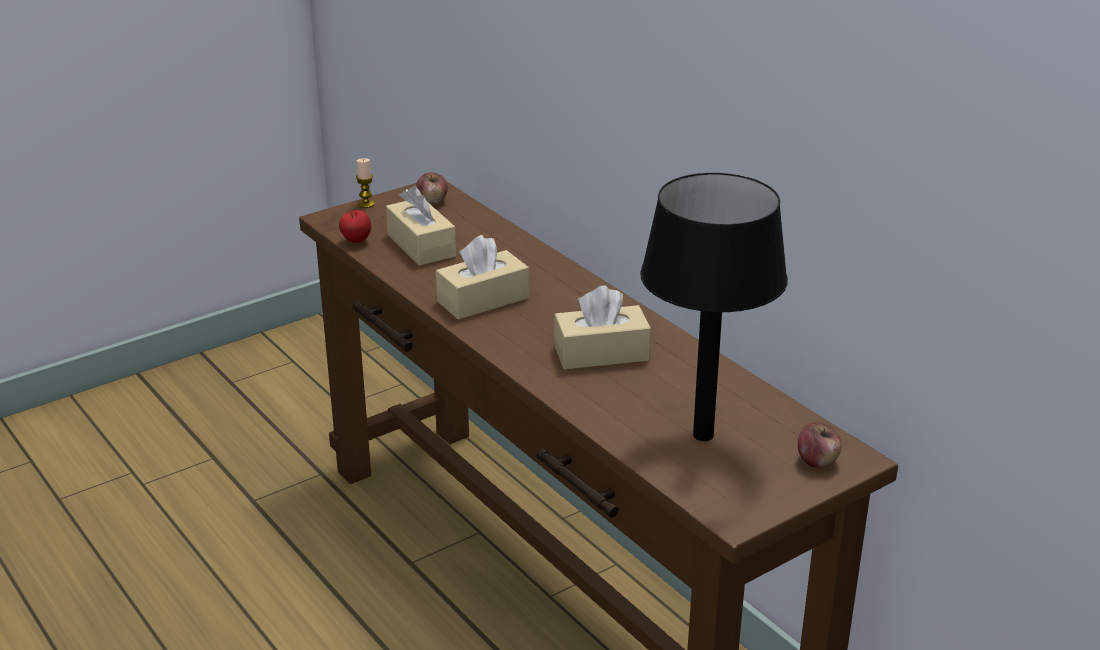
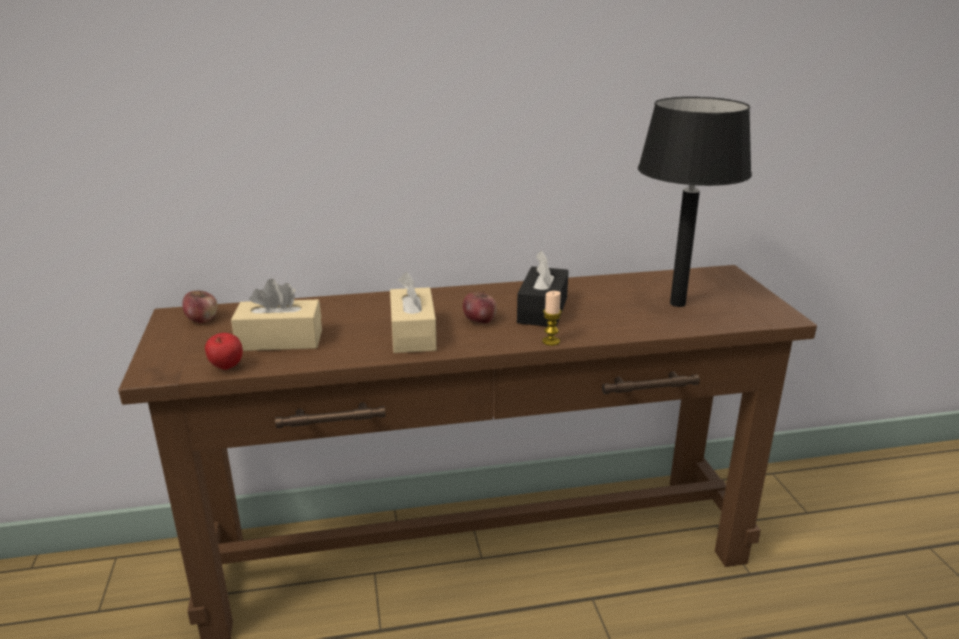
camera: 65 degrees left, 5 degrees down
(366, 204) = (154, 349): candle -> candle (551, 341)
(601, 353) = (542, 310): beige tissue box -> black tissue box
(817, 461) = (724, 281): apple -> apple (479, 320)

